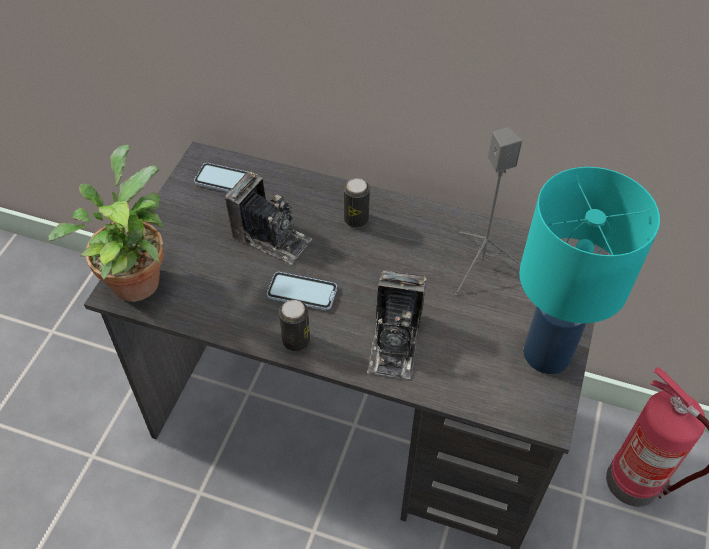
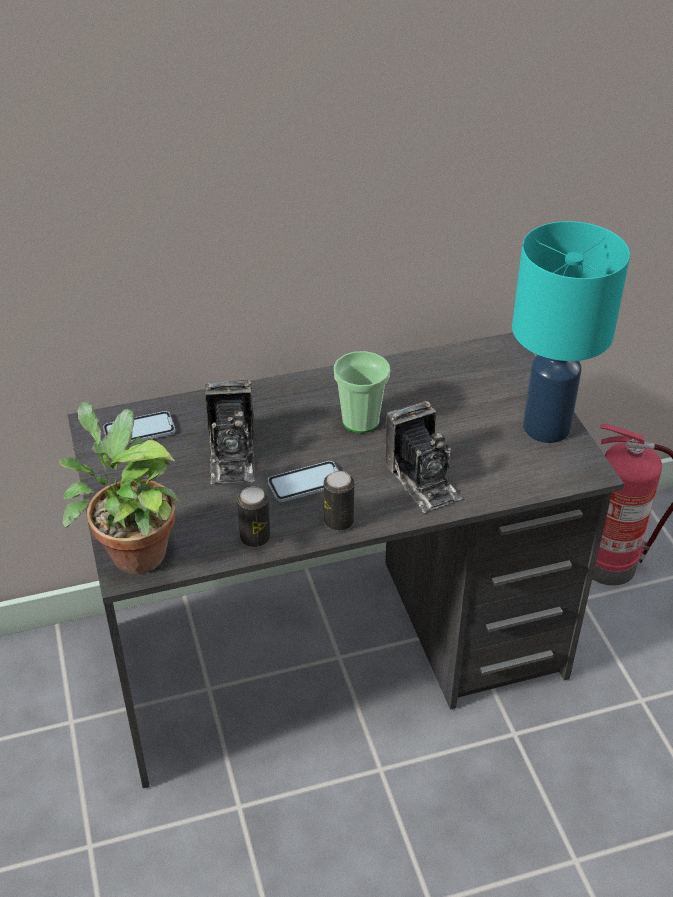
camera: 35 degrees left, 10 degrees down
(271, 237) = (232, 455): camera -> camera turned 90 degrees clockwise
(356, 219) = (295, 406): can -> can (255, 537)
(394, 260) = (360, 421): none -> cup
(482, 265) = (436, 390): grey speaker -> none

